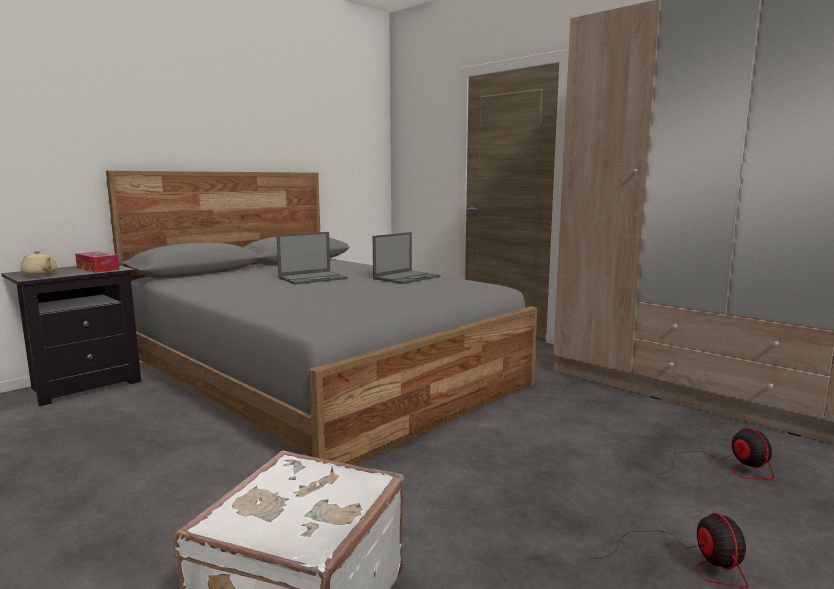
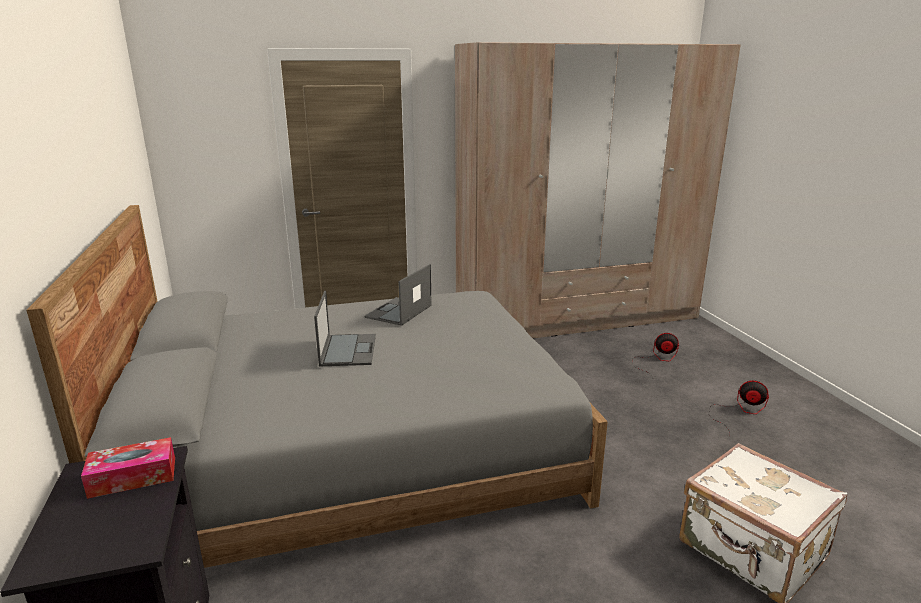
camera: 60 degrees left, 10 degrees up
(40, 274) = (111, 537): beige teapot -> none
(407, 277) = (398, 312): laptop -> laptop turned 135 degrees counterclockwise

